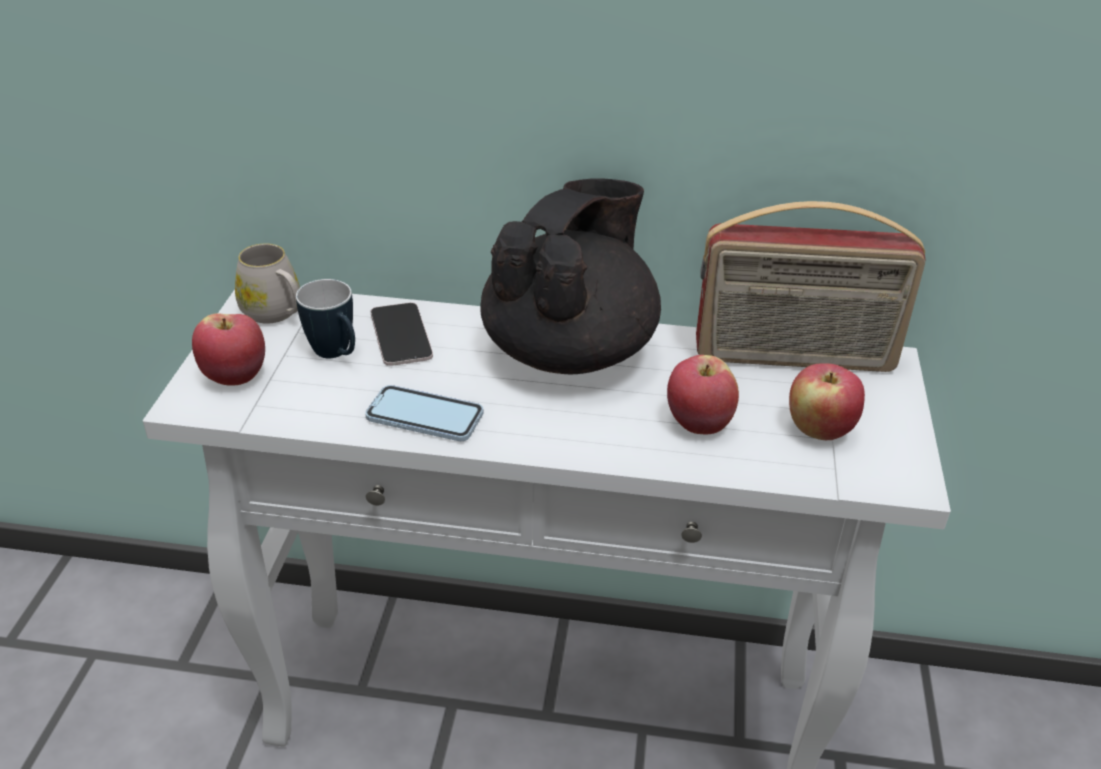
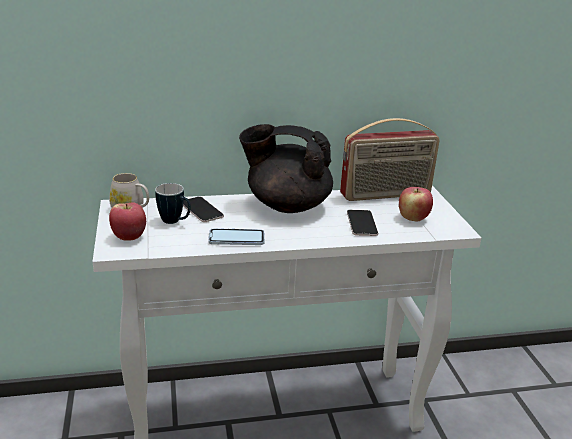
camera: 20 degrees left, 10 degrees down
(570, 350) = (286, 205): black teapot -> black teapot turned 90 degrees counterclockwise
(698, 423) = (362, 223): apple -> phone

